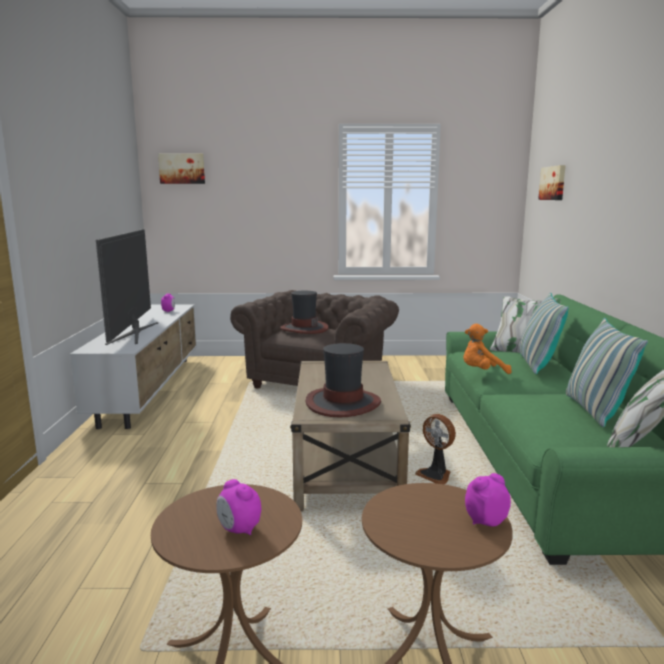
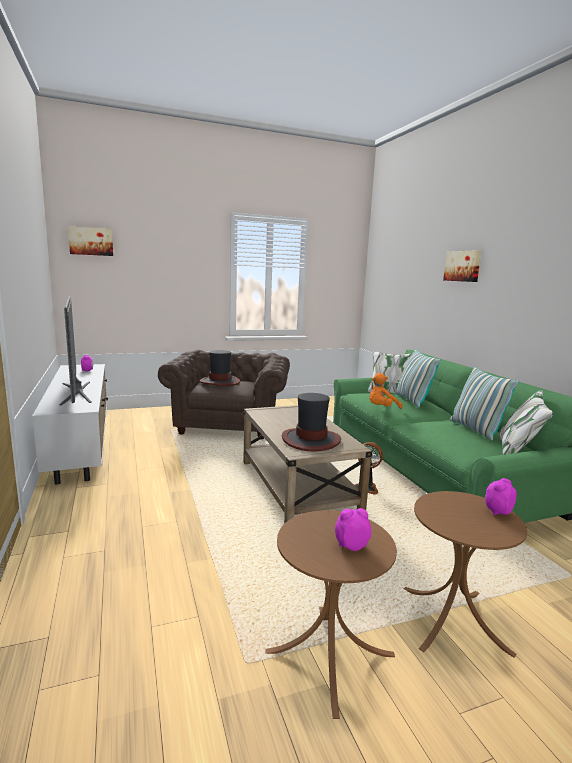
camera: 20 degrees left, 0 degrees up
(239, 530) = (351, 545): alarm clock -> alarm clock turned 150 degrees clockwise
(553, 183) = (394, 269): picture -> picture (463, 266)

